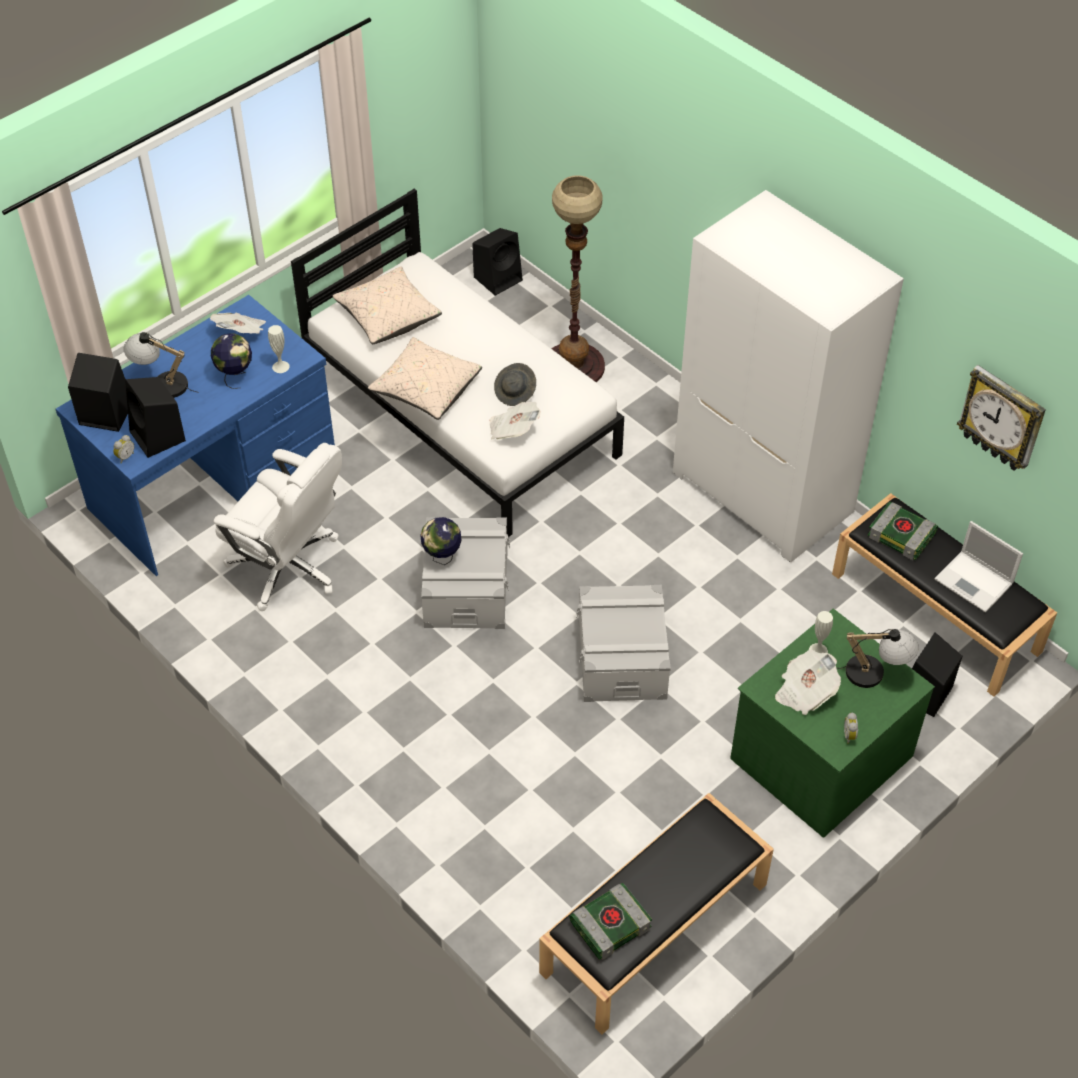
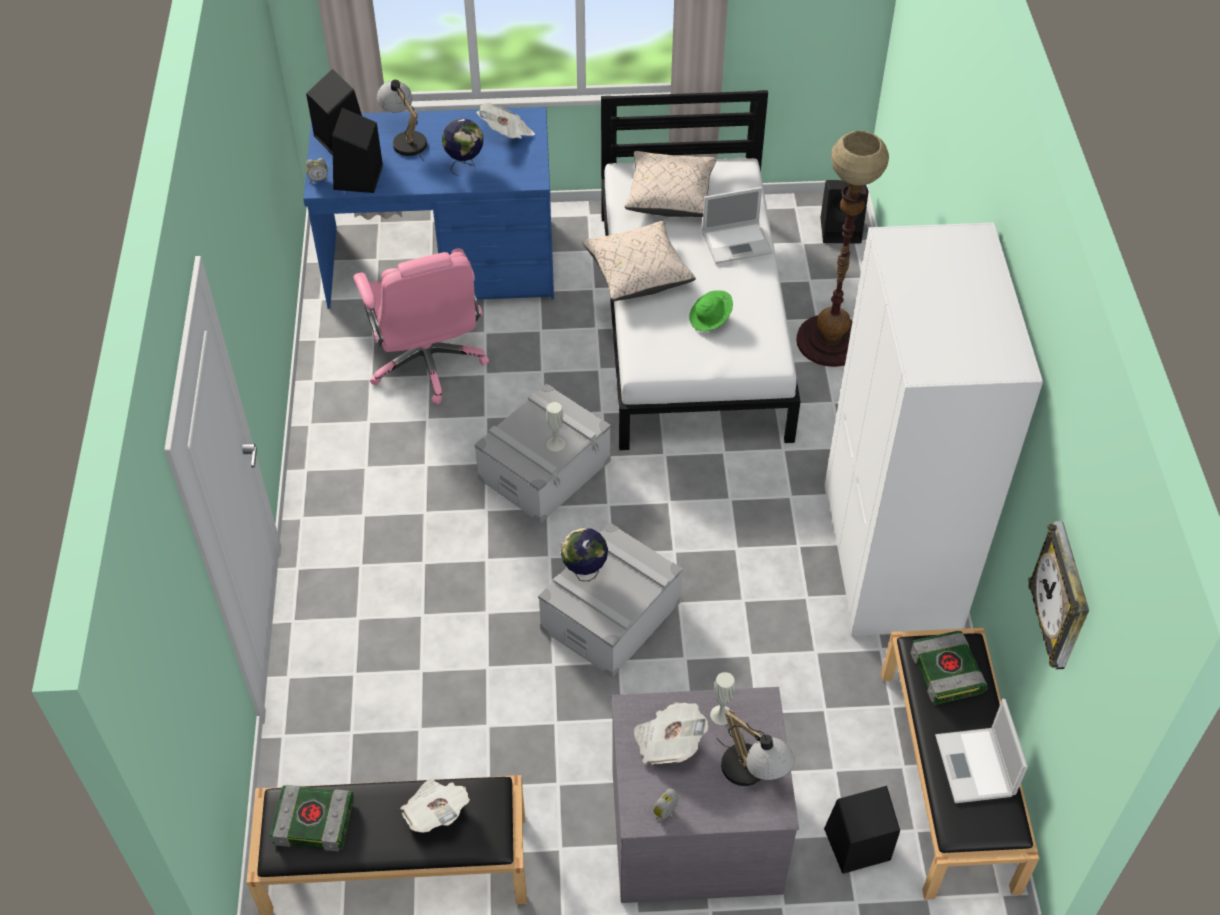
camera: 40 degrees right, 0 degrees up
(280, 367) = (507, 177): white vase -> white vase (555, 444)
(288, 567) = (428, 363): white office chair -> pink office chair
(442, 557) = (523, 424): globe -> globe (584, 572)
(476, 323) = (738, 242): none -> laptop
(513, 430) = (673, 349): newspaper -> newspaper (436, 812)
(515, 392) = (710, 319): grey hat -> green hat
(819, 755) = (695, 827): green dresser -> grey dresser

